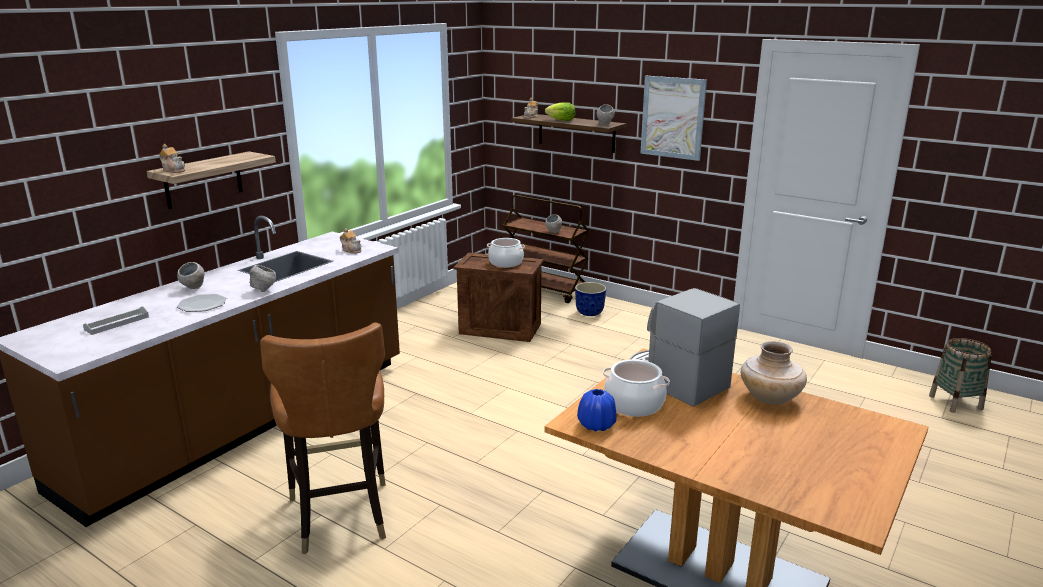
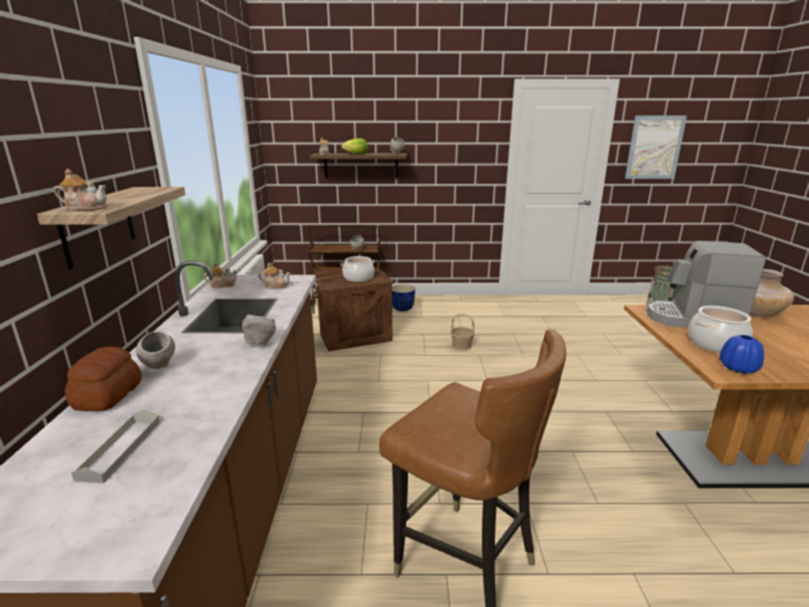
camera: 35 degrees left, 0 degrees up
(149, 296) = (107, 396): none -> bread
(202, 304) = (211, 382): plate -> none
(319, 241) = (222, 285): none -> teapot
(592, 368) = (462, 346): none -> basket
(672, 117) = (446, 144): picture -> picture (654, 147)

